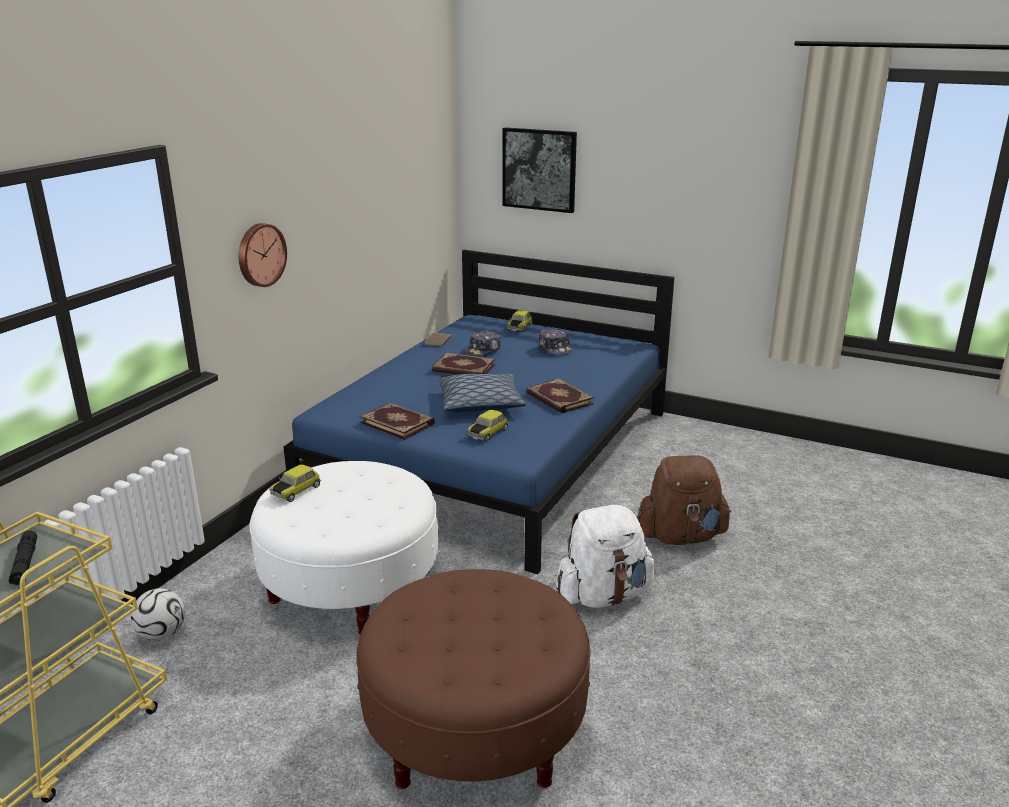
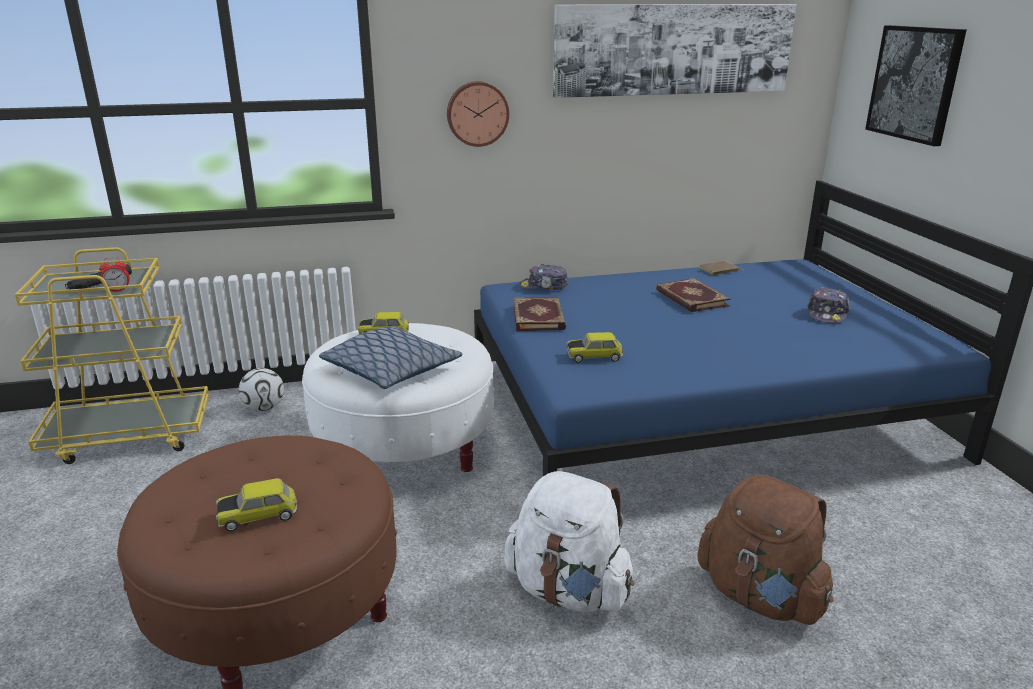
camera: 50 degrees right, 0 degrees up
(69, 558) = (118, 290): none -> alarm clock
(375, 165) = (674, 49): none -> picture
(480, 403) = (643, 331): pillow -> pillow (392, 370)
(483, 350) = (746, 291): cap -> cap (543, 286)
(519, 327) = (832, 284): toy car -> toy car (258, 515)
(558, 399) = (728, 358): book -> none

